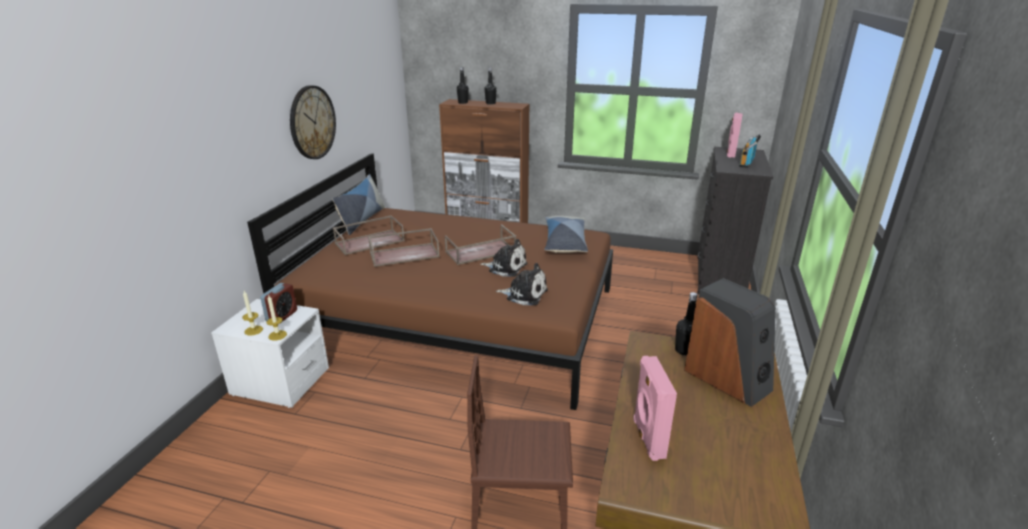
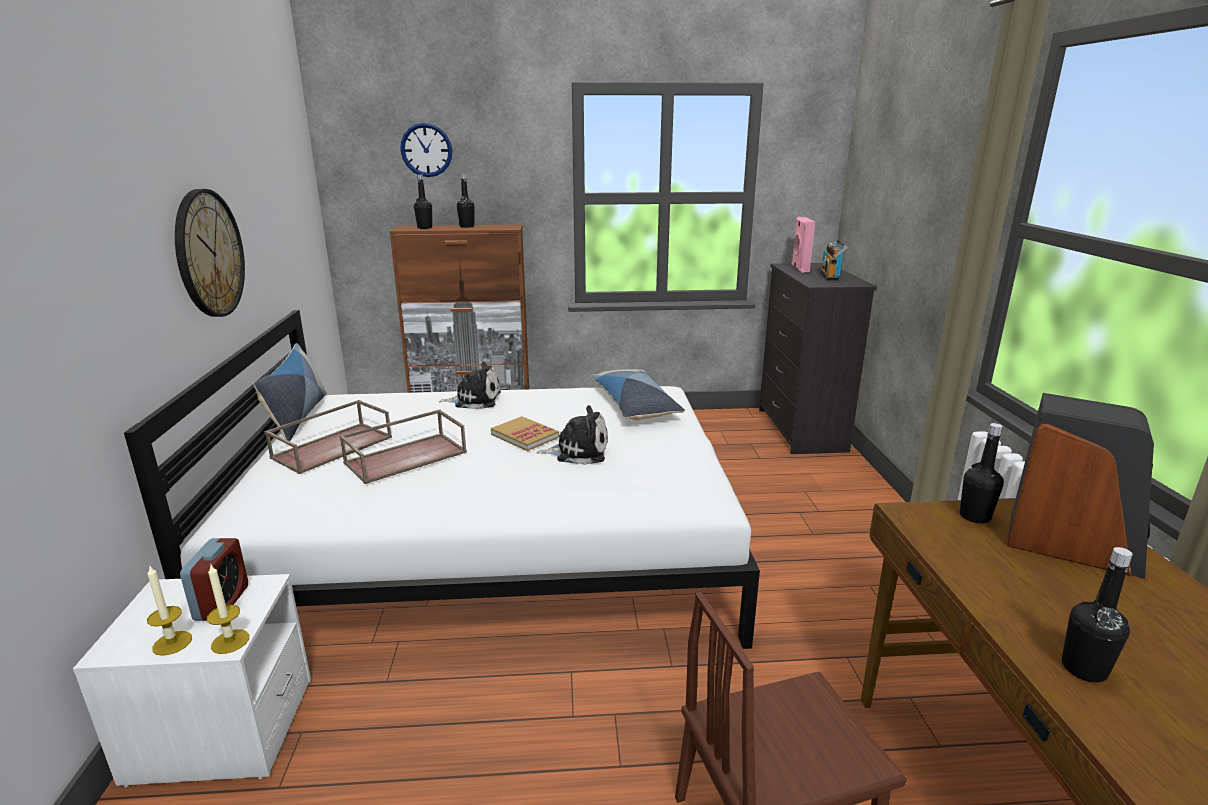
camera: 20 degrees left, 5 degrees down
(458, 317) = (493, 545): brown bed -> white bed
(470, 49) = (426, 150): none -> wall clock
(480, 252) = (525, 436): brown tray -> book
(524, 294) = (636, 485): plush toy -> plush toy (475, 400)
(647, 438) = (1084, 669): pink speaker -> black bottle

